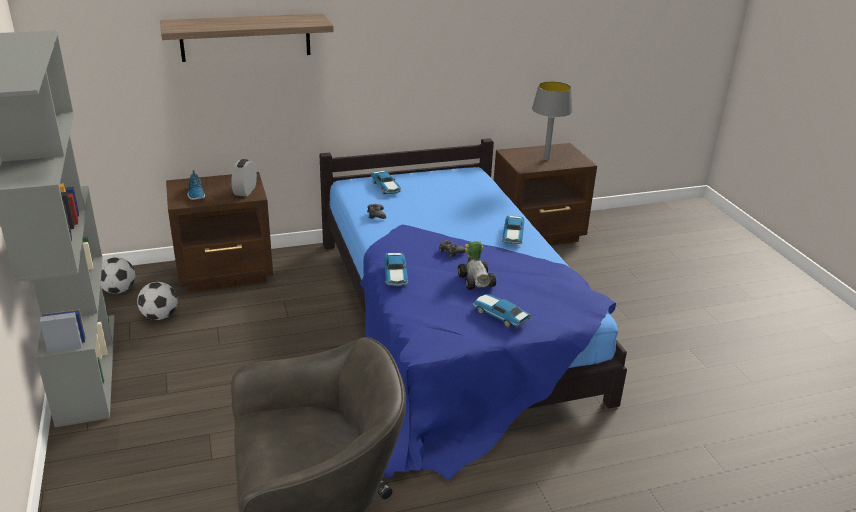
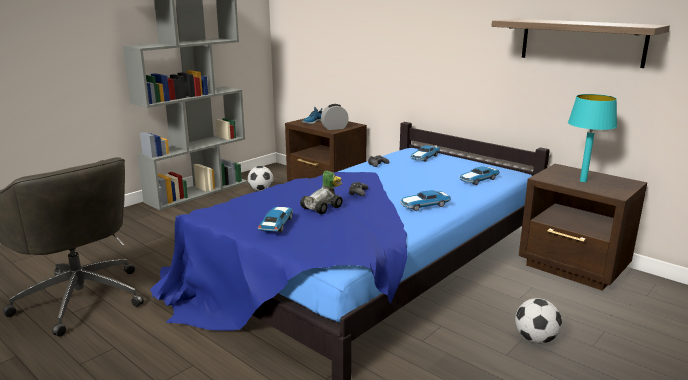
camera: 60 degrees right, 10 degrees down
(118, 290) = (273, 175): football -> football (535, 339)
(245, 37) = (369, 20): shelf -> shelf (582, 42)
(395, 275) = (293, 184): toy car -> toy car (478, 180)
(546, 159) = (583, 181): grey table lamp -> turquoise table lamp

